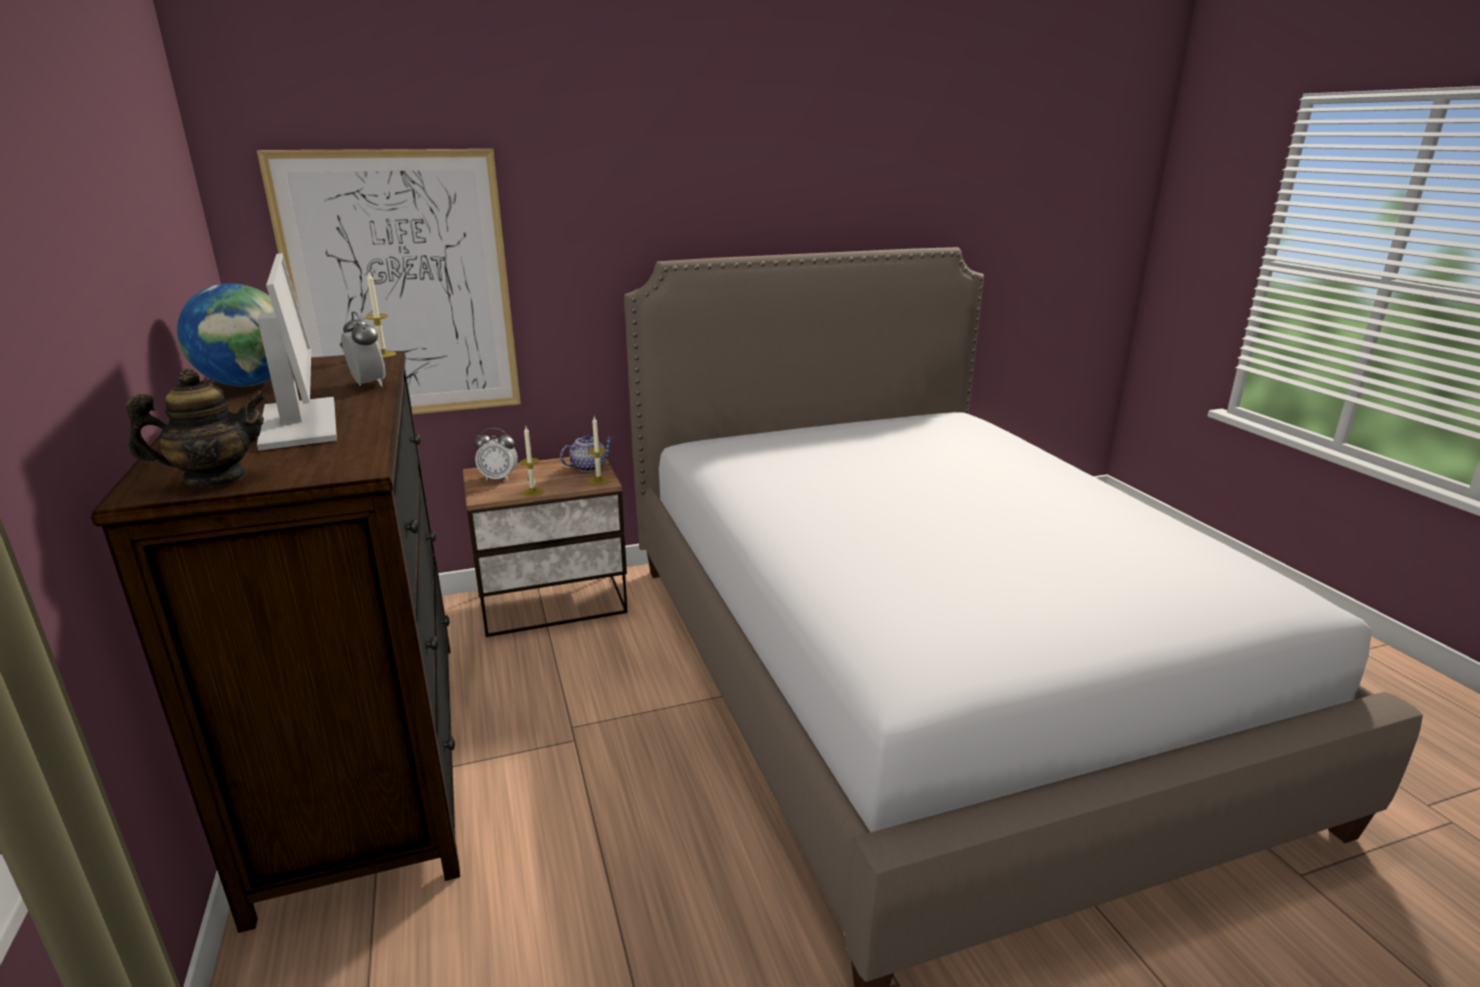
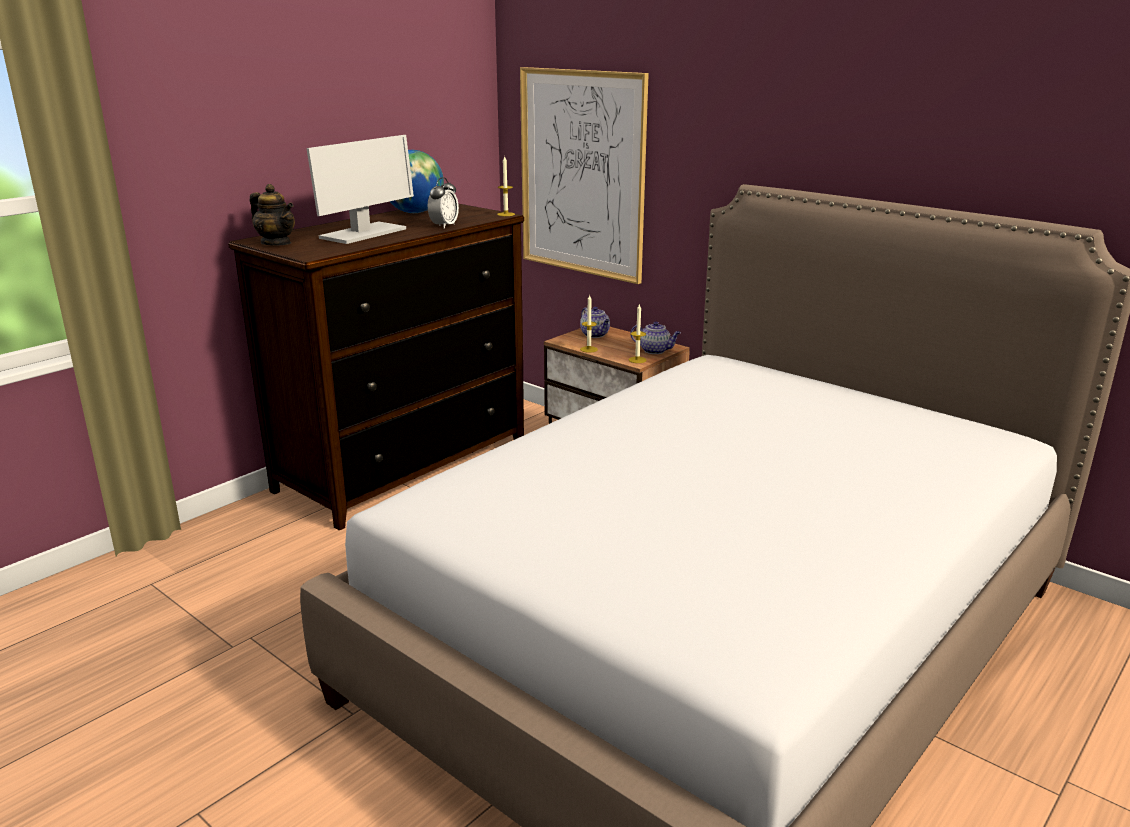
camera: 60 degrees right, 0 degrees up
(499, 478) = (595, 335): alarm clock -> teapot

